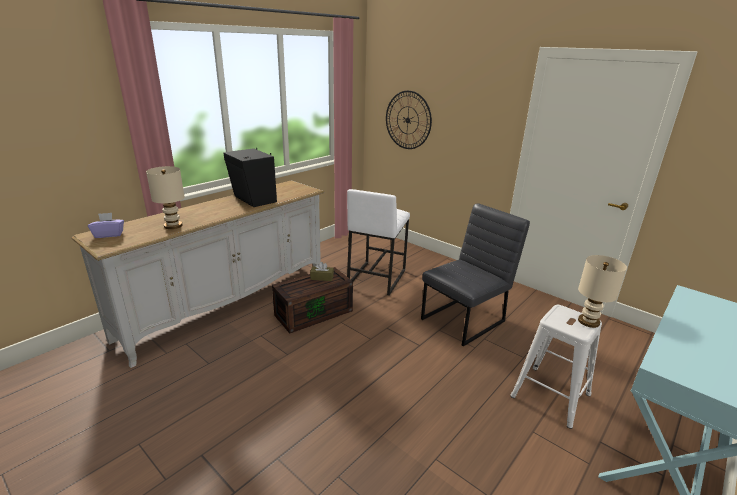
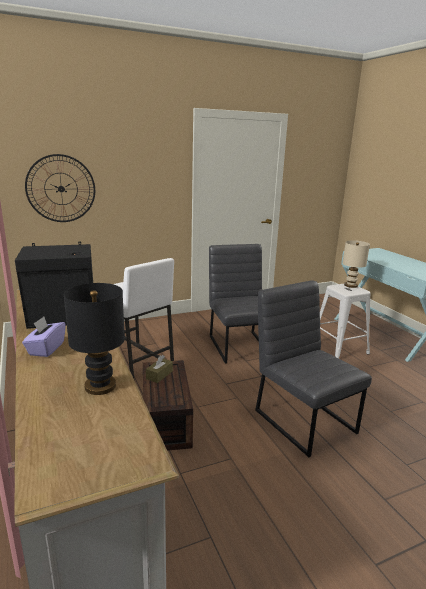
camera: 65 degrees left, 5 degrees down
(109, 234) = (71, 457): purple tissue box -> purple tissue box (46, 349)
(173, 226) = (101, 386): beige table lamp -> black table lamp
(366, 386) = (303, 419): none -> grey chair

